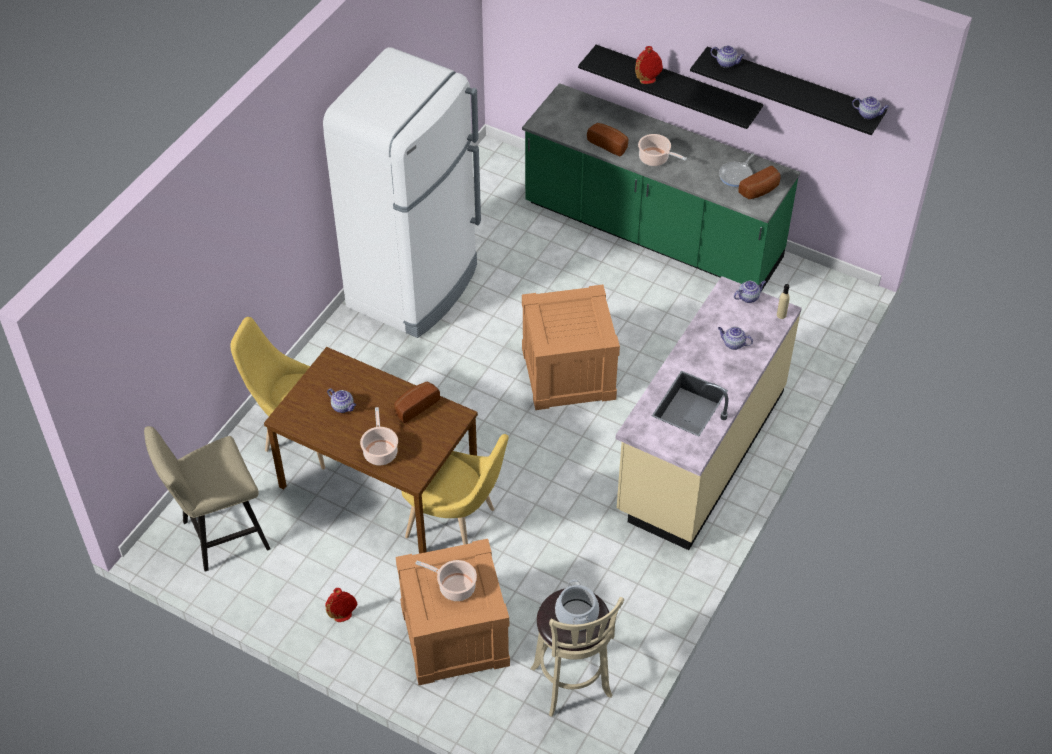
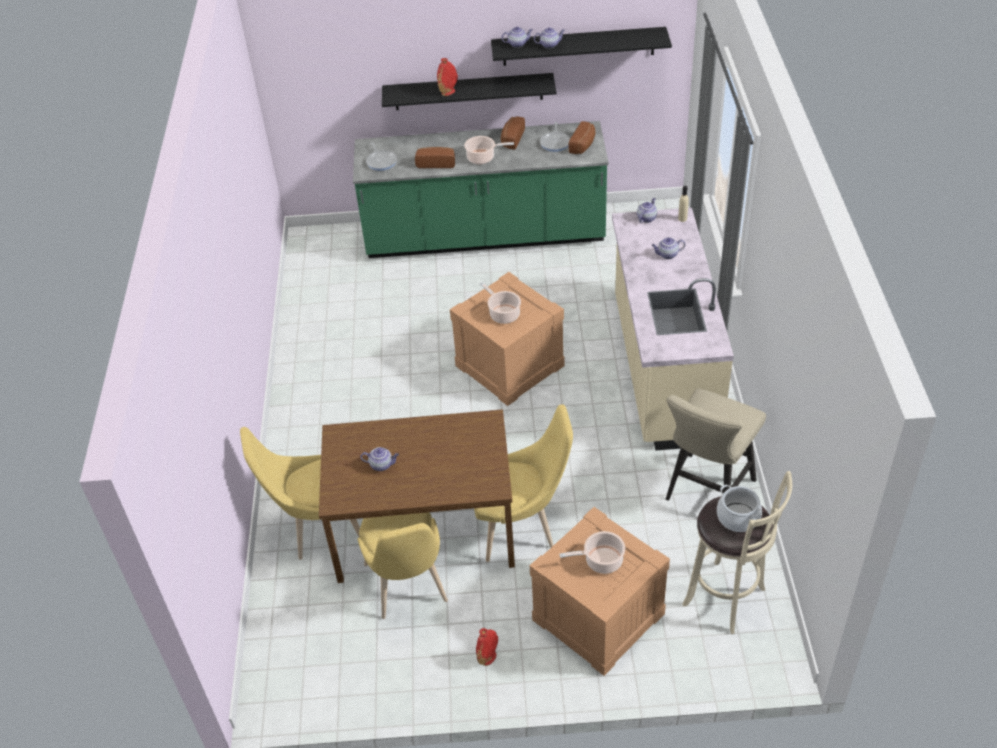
camera: 30 degrees left, 5 degrees down
(219, 536) = (316, 655): beige stool -> beige stool (706, 493)
(328, 523) = (408, 588): none -> yellow chair
(380, 451) = (447, 483): cooking pot -> cooking pot (503, 314)
(414, 286) = (323, 363): white fridge -> none
(415, 406) = (445, 432): bread -> bread (511, 139)
(563, 118) = (381, 161): none -> frying pan
(868, 114) = (657, 34): teapot -> teapot (549, 45)

